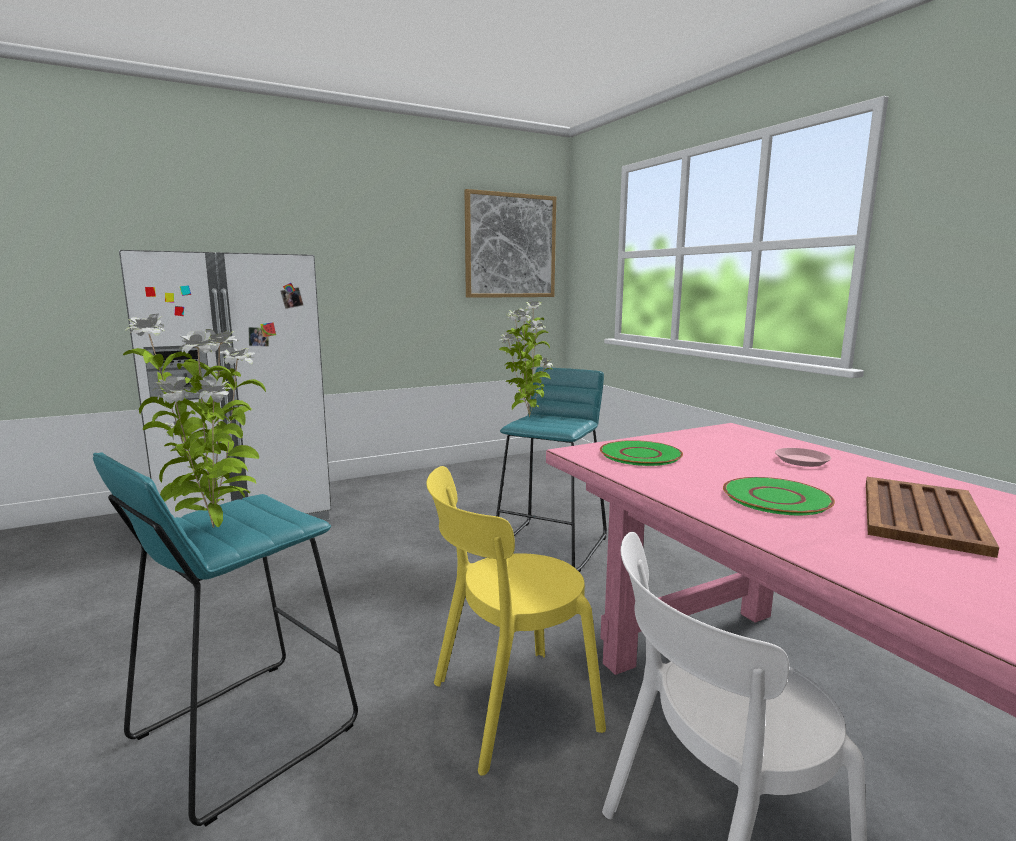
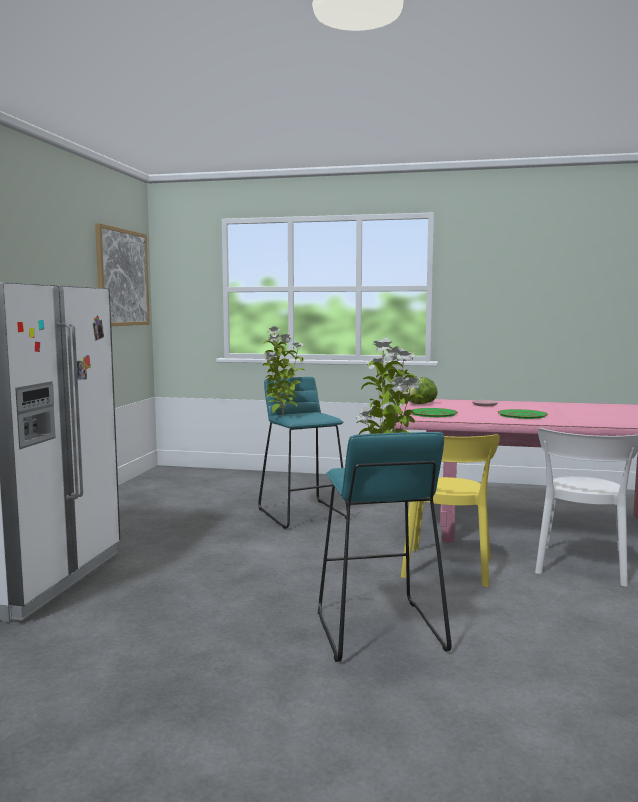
camera: 50 degrees left, 5 degrees down
(702, 435) = (419, 404): none -> lettuce
(921, 514) = (563, 411): brown tray -> none

